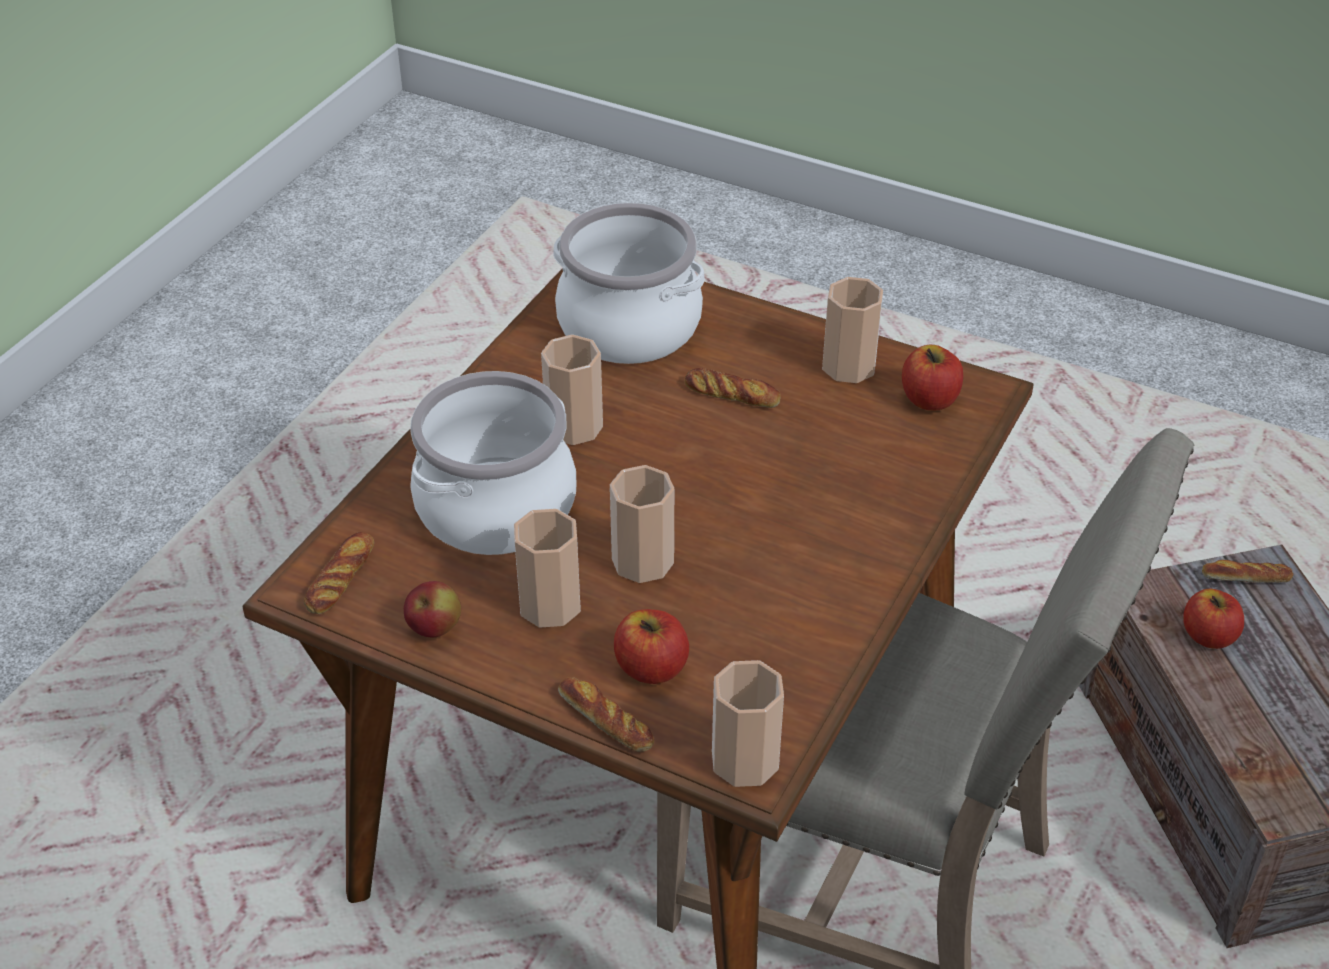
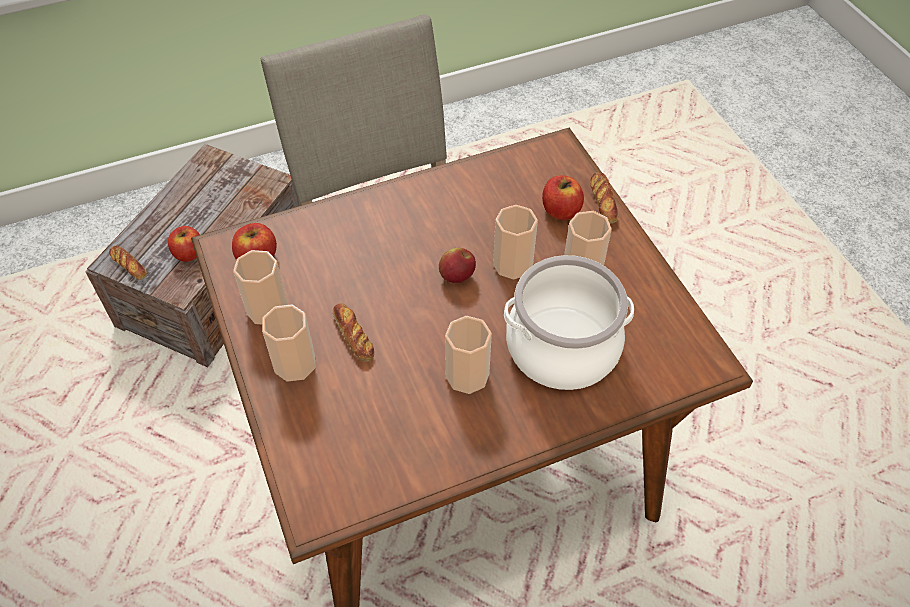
camera: 140 degrees left, 10 degrees up
(340, 578) = (686, 357): bread -> none
(435, 628) = (652, 293): apple -> apple (457, 276)
(628, 327) = (353, 436): cooking pot -> none
(745, 760) = (558, 152): cup -> cup (294, 364)

